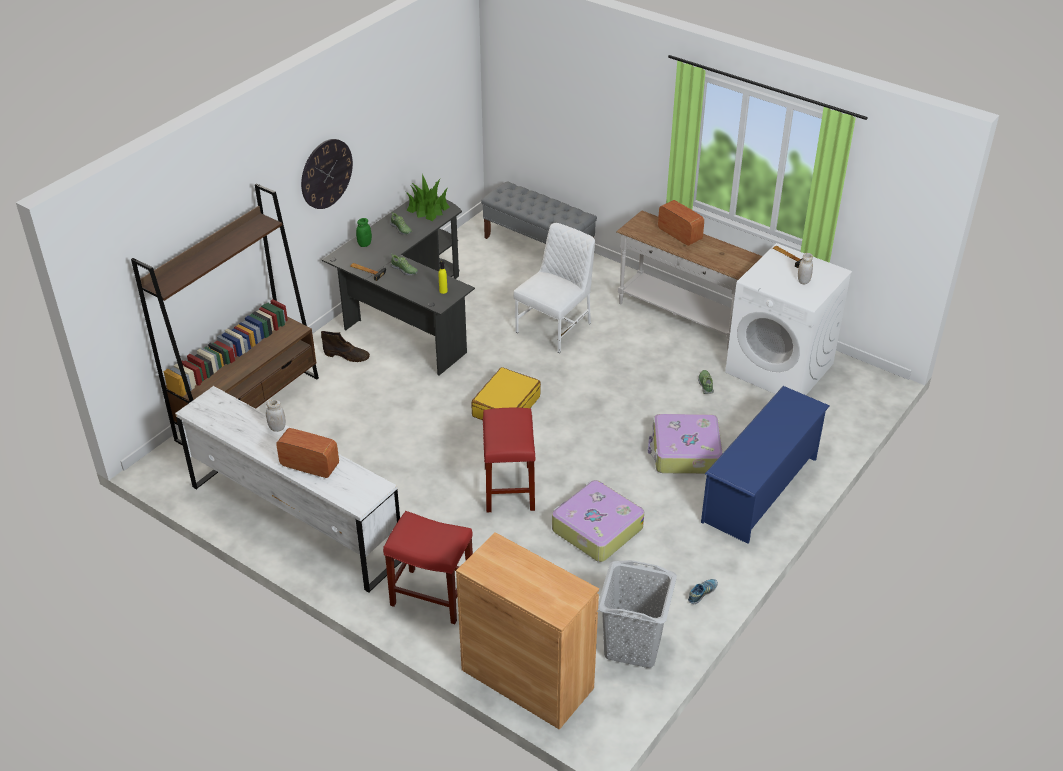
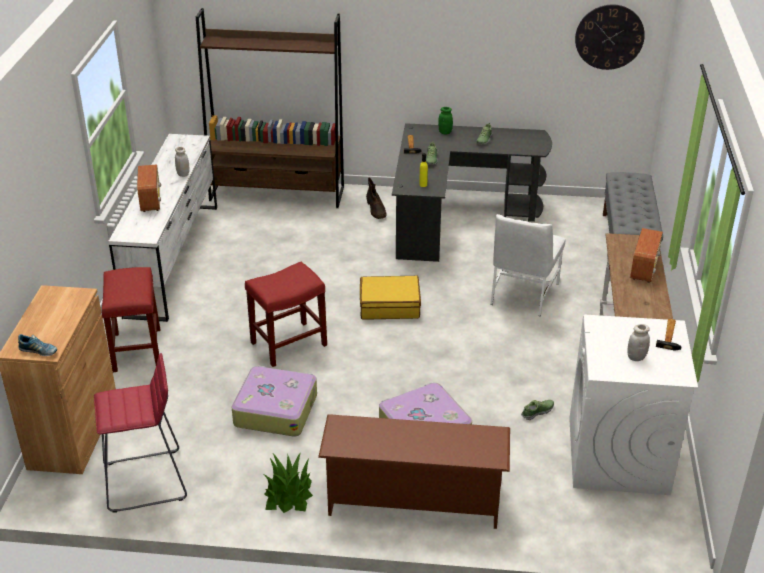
camera: 60 degrees right, 5 degrees down
(326, 173) = (430, 50): wall clock -> wall clock (609, 37)
(427, 209) = (527, 141): potted plant -> potted plant (288, 494)
(555, 327) = (523, 294): white chair -> white chair turned 105 degrees clockwise
(633, 645) = (146, 481): grey laundry basket -> red stool
(702, 593) = (238, 505): shoe -> shoe (38, 351)
(760, 490) = (413, 500): blue shoe rack -> brown shoe rack

